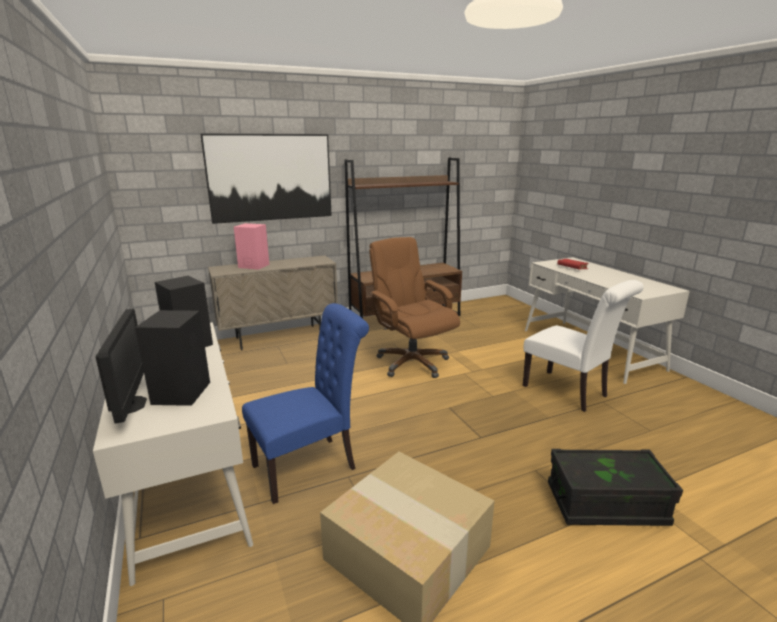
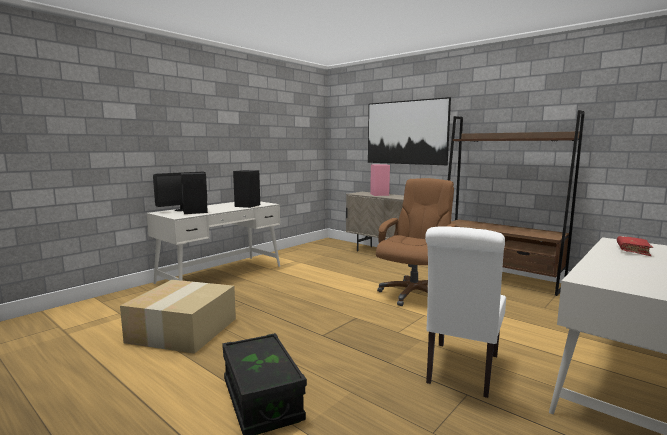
camera: 65 degrees right, 10 degrees down
(310, 465) = (249, 293): blue chair -> none

